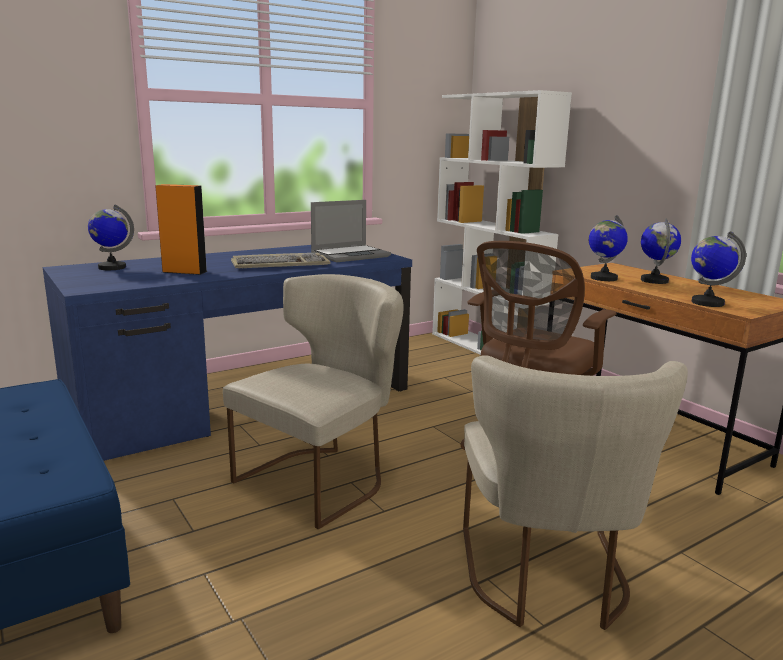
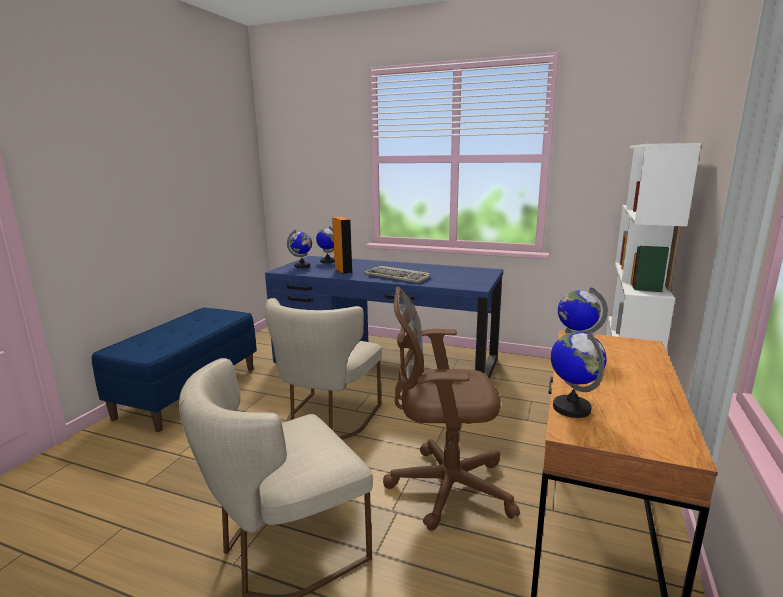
camera: 55 degrees right, 0 degrees up
(322, 478) = (327, 420): beige chair -> beige chair turned 105 degrees clockwise
(350, 255) = (460, 279): laptop -> none
(654, 280) = (620, 371): globe -> globe (302, 266)

